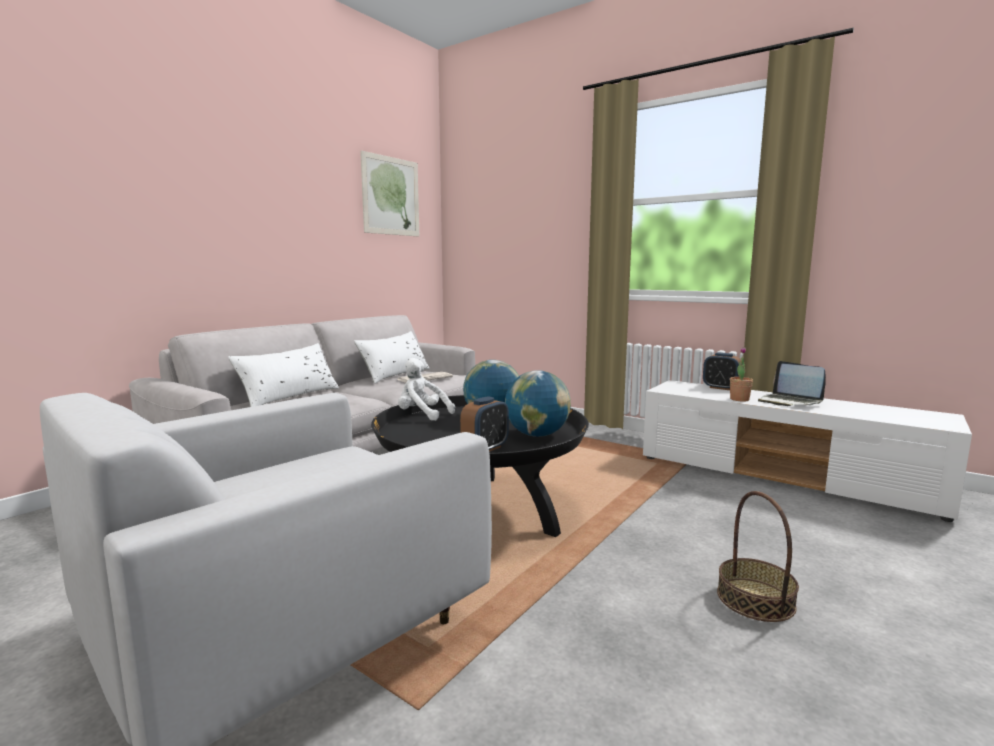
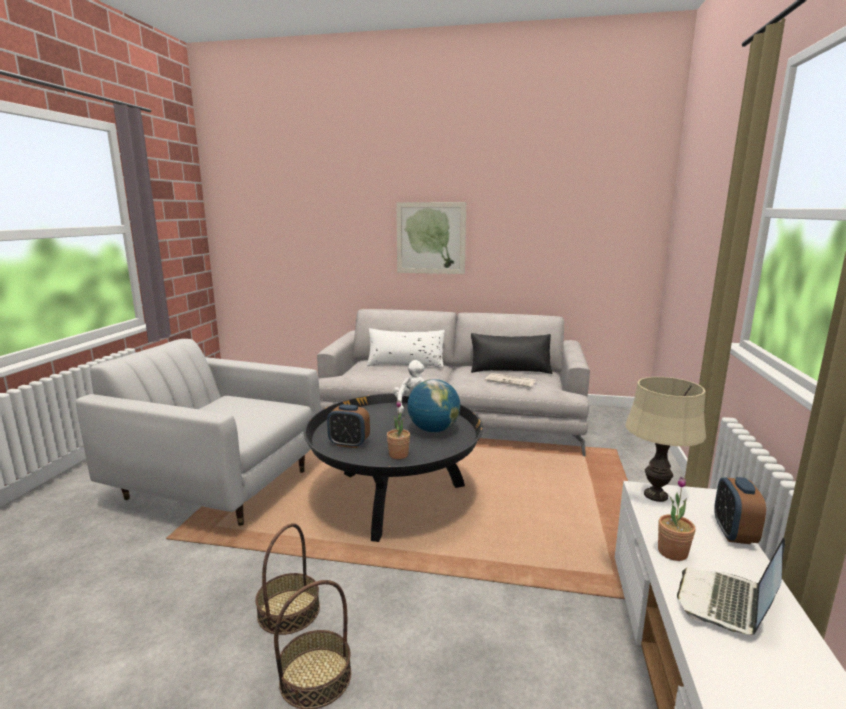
camera: 65 degrees right, 5 degrees up
(391, 196) = (591, 196): picture -> picture (430, 238)
(395, 374) = (510, 370): white pillow -> black pillow
(537, 435) = (398, 455): globe -> potted plant
(655, 603) = (288, 611): none -> basket
(671, 389) = (656, 495): none -> beige table lamp

